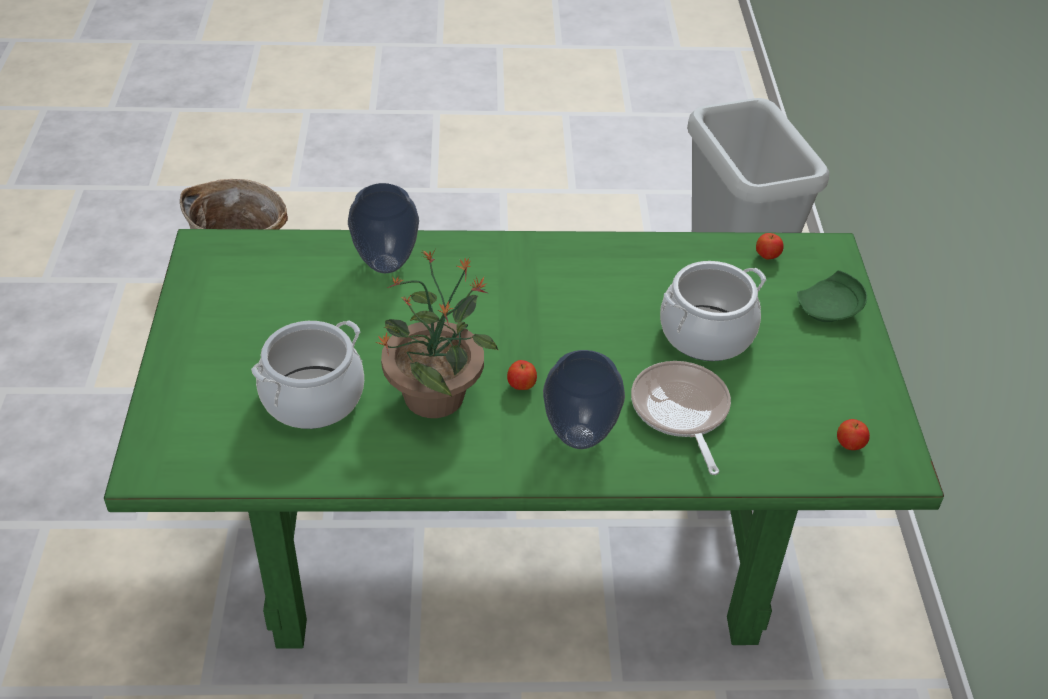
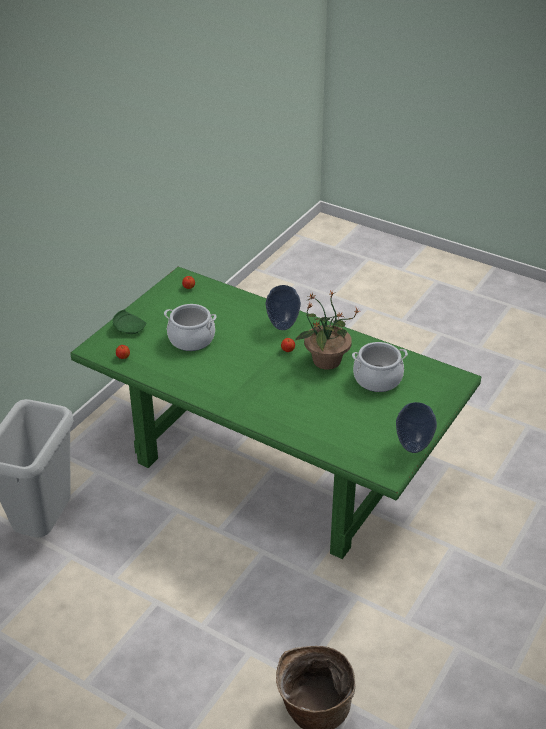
camera: 145 degrees left, 5 degrees down
(386, 263) = (301, 425): vase -> vase (412, 447)
(681, 411) = (235, 319): frying pan -> none

